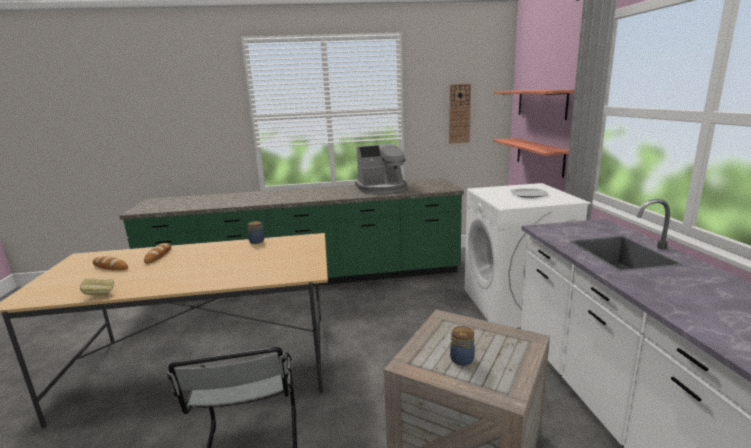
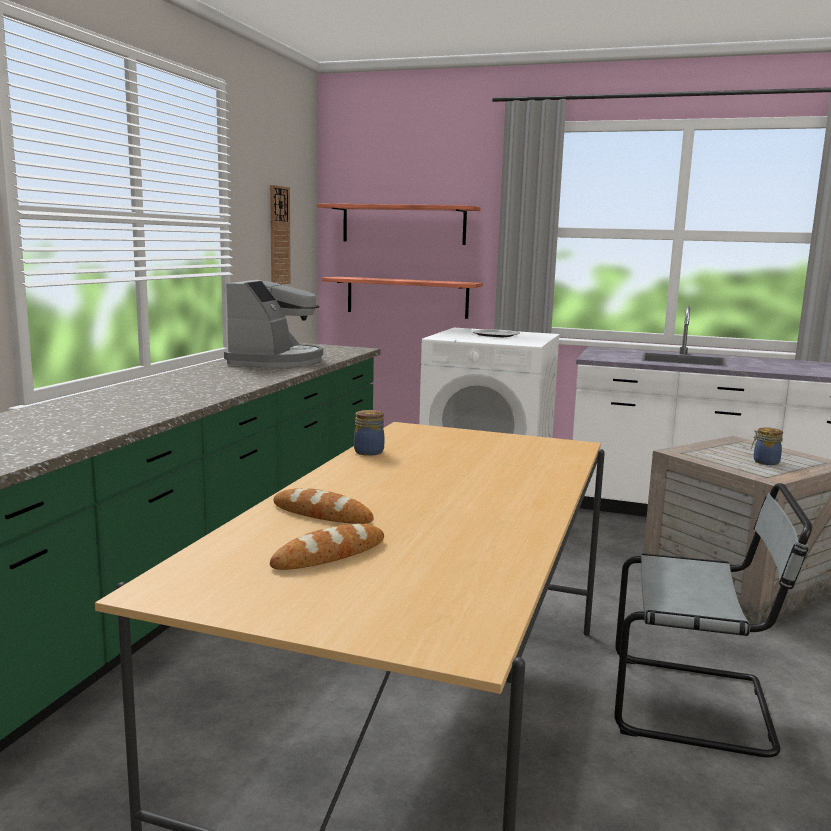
camera: 65 degrees left, 5 degrees down
(100, 295) = (519, 561): bread -> none

